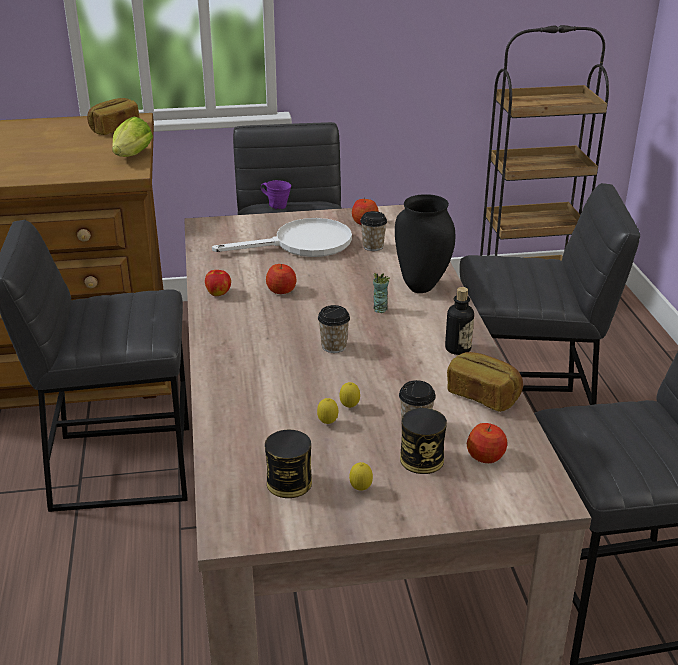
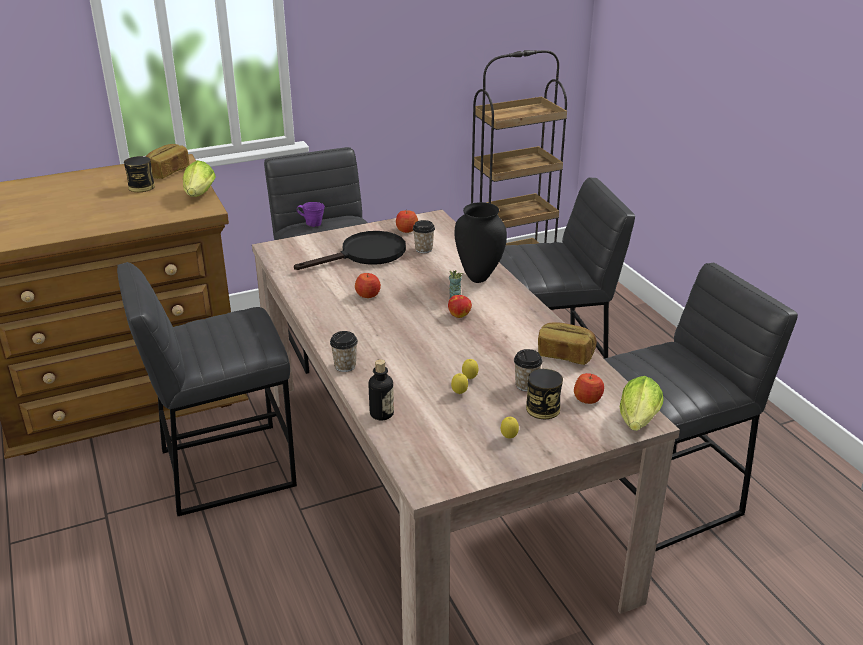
camera: 15 degrees left, 0 degrees up
(219, 293) = (317, 304): apple -> apple (459, 315)
(289, 483) = (453, 442): can -> can (141, 187)
(302, 244) = (365, 255): white frying pan -> black frying pan
(334, 346) = (433, 334): cup -> cup (345, 366)
(458, 349) = (529, 322): bottle -> bottle (381, 414)
(536, 499) = (637, 423): none -> lettuce

